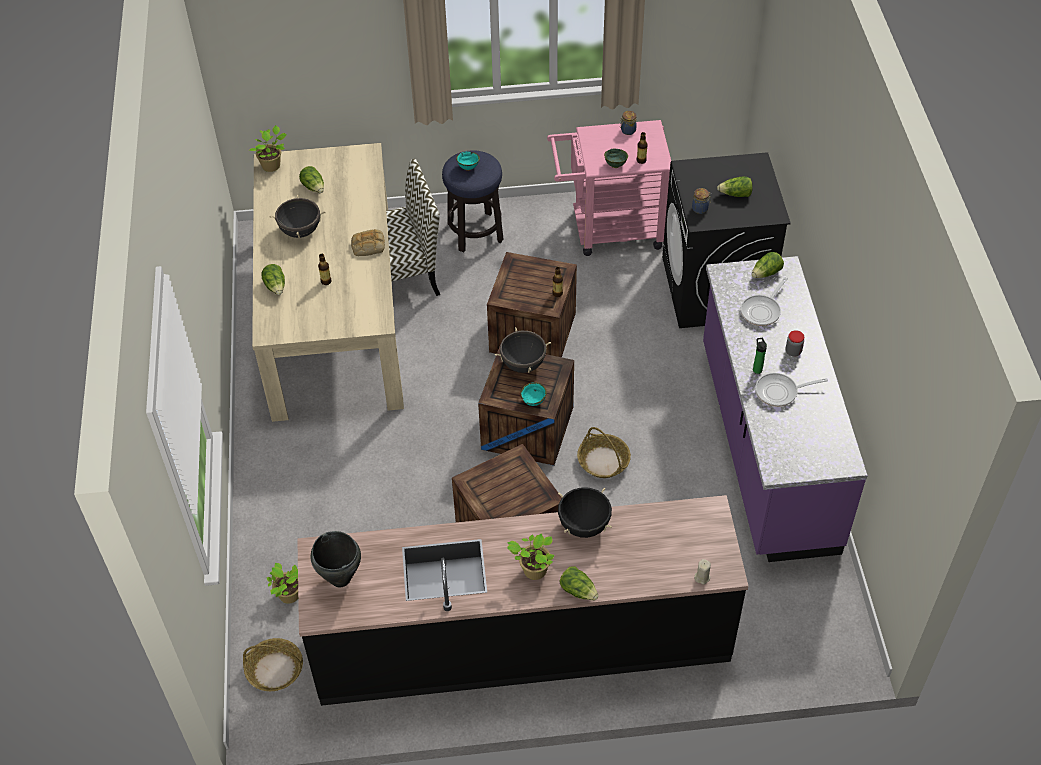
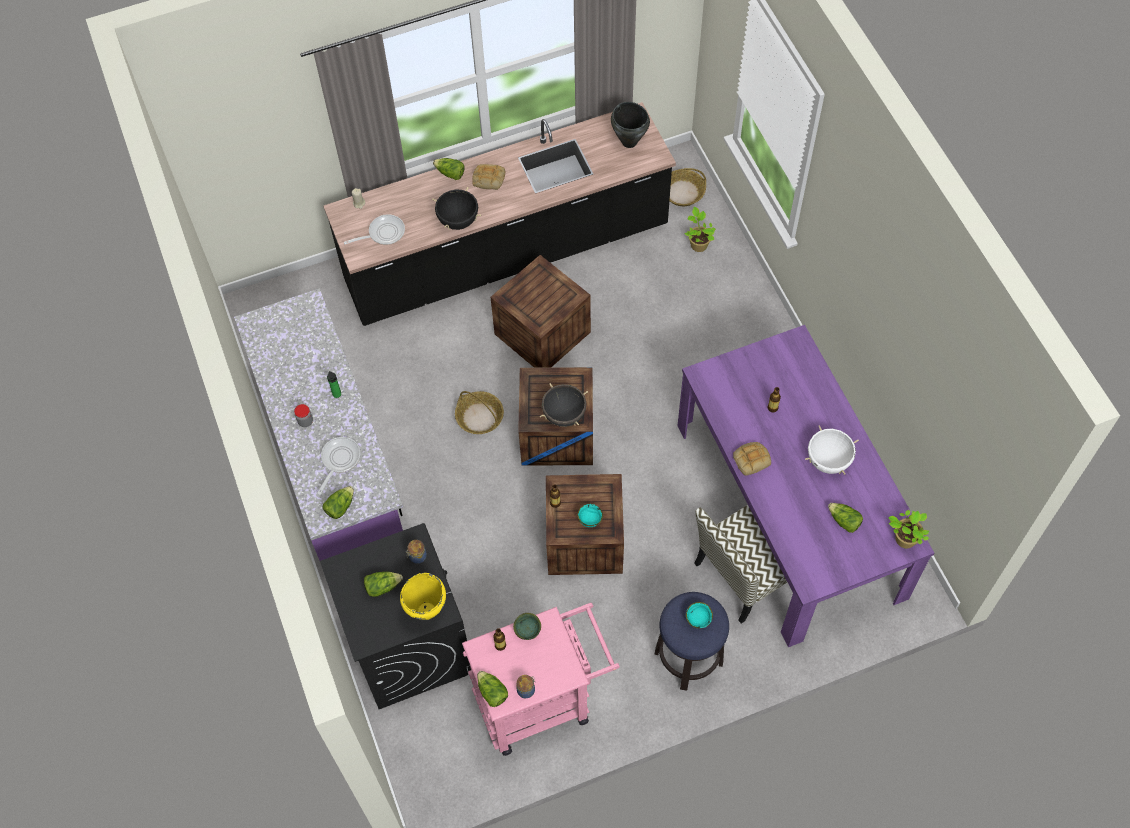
camera: 165 degrees right, 10 degrees up
(276, 286) = (817, 391): lettuce -> lettuce (492, 692)
(300, 231) = (828, 461): black cooking pot -> white cooking pot
(334, 316) = (789, 509): beige dining table -> purple dining table
(533, 571) = (488, 179): potted plant -> bread
(534, 401) = (542, 380): turquoise bowl -> turquoise bowl (589, 520)
(700, 171) = (426, 611): none -> yellow cooking pot
(780, 392) = (314, 376): frying pan -> frying pan (383, 233)

